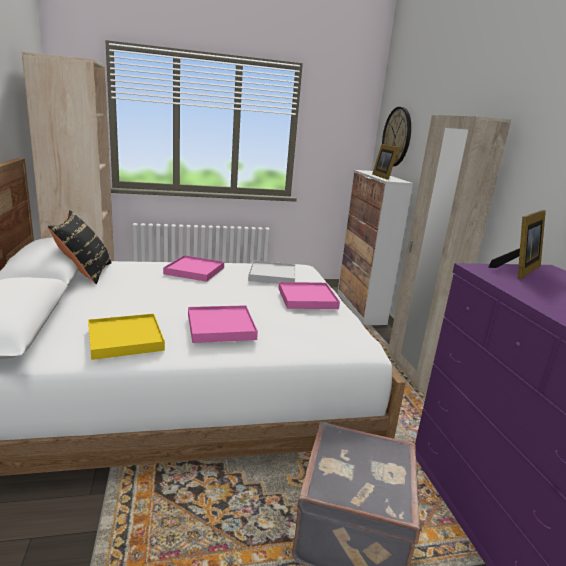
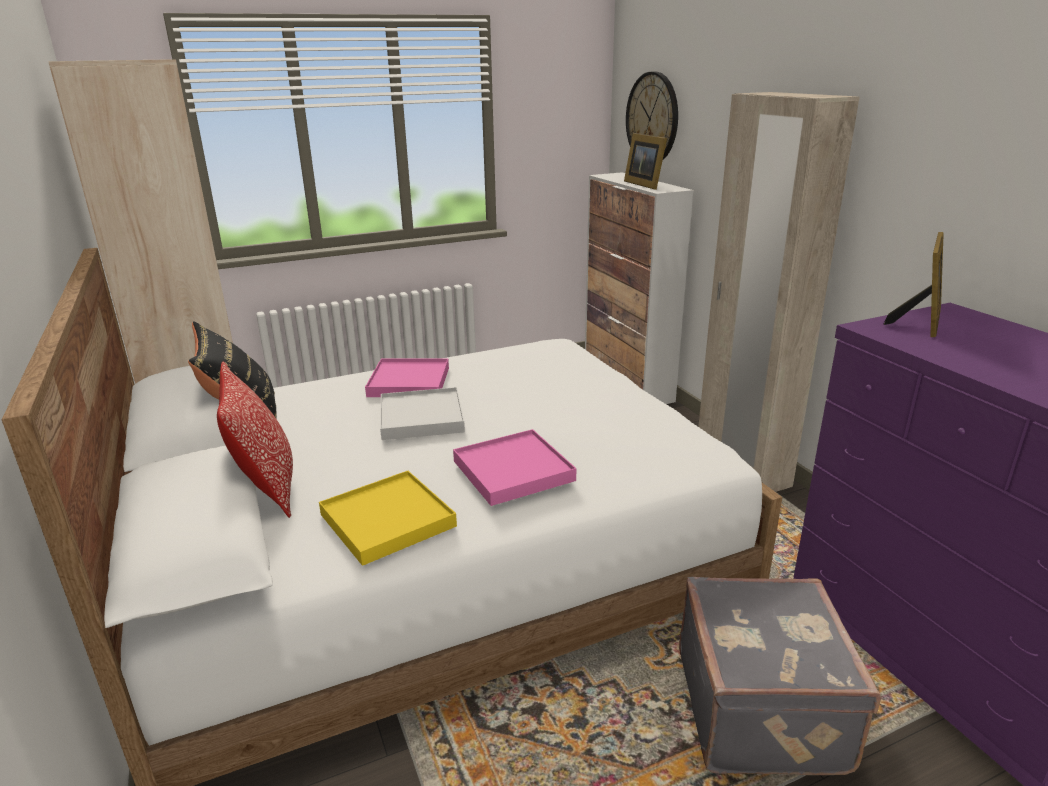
camera: 10 degrees left, 5 degrees up
(70, 308) = (266, 487): none -> pillow
(272, 275) = (527, 367): white tray -> white tray (422, 417)
(307, 298) = (601, 398): pink tray -> none

